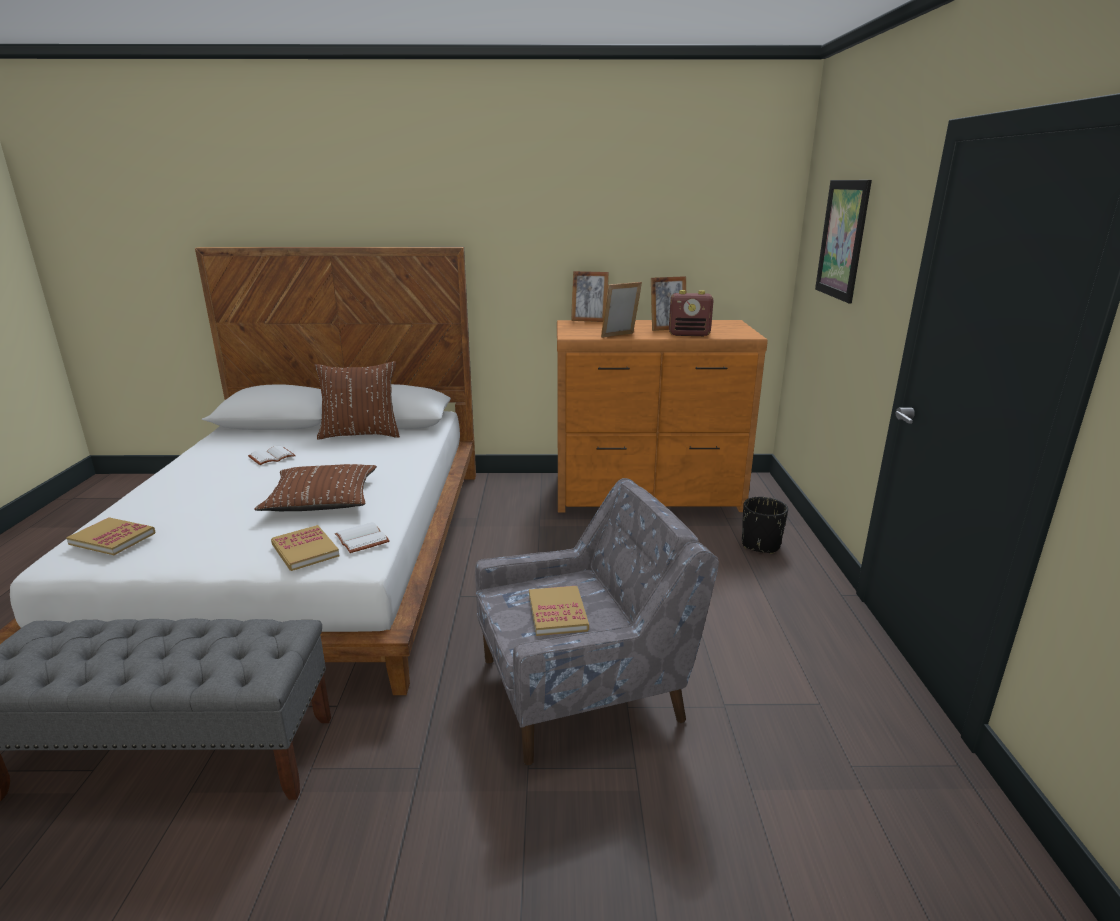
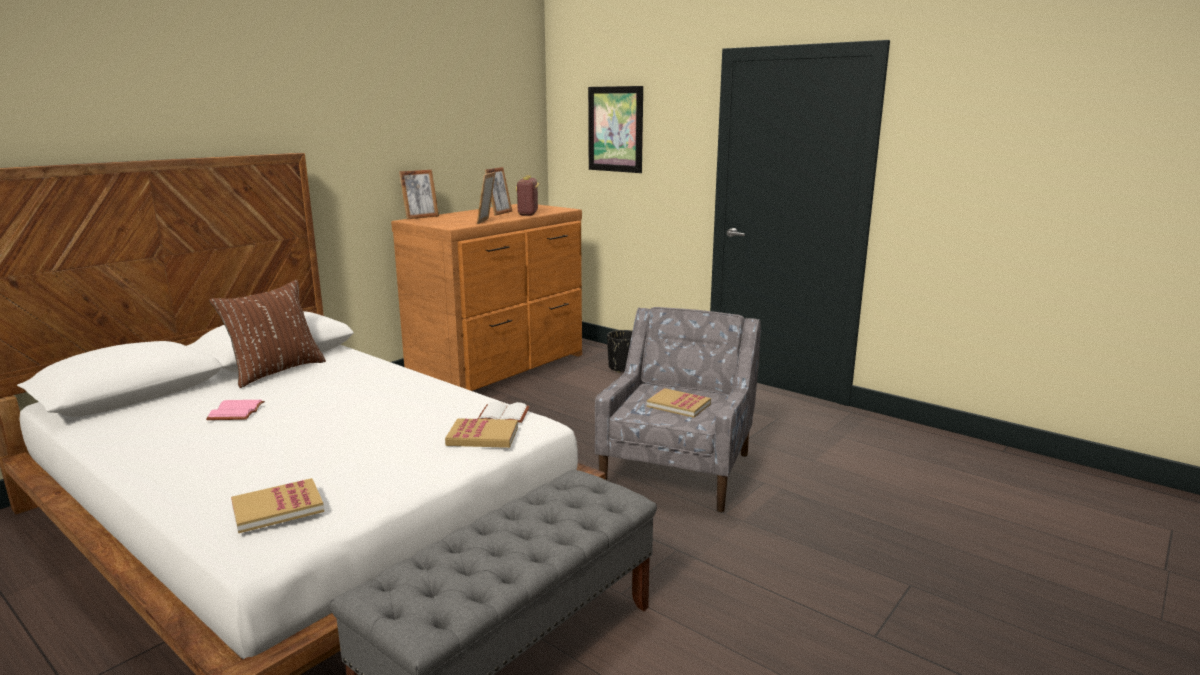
camera: 50 degrees left, 5 degrees down
(271, 457) = (237, 412): white book -> pink book
(322, 500) = (392, 413): brown pillow -> none
(689, 334) = (528, 214): radio -> radio turned 135 degrees clockwise

